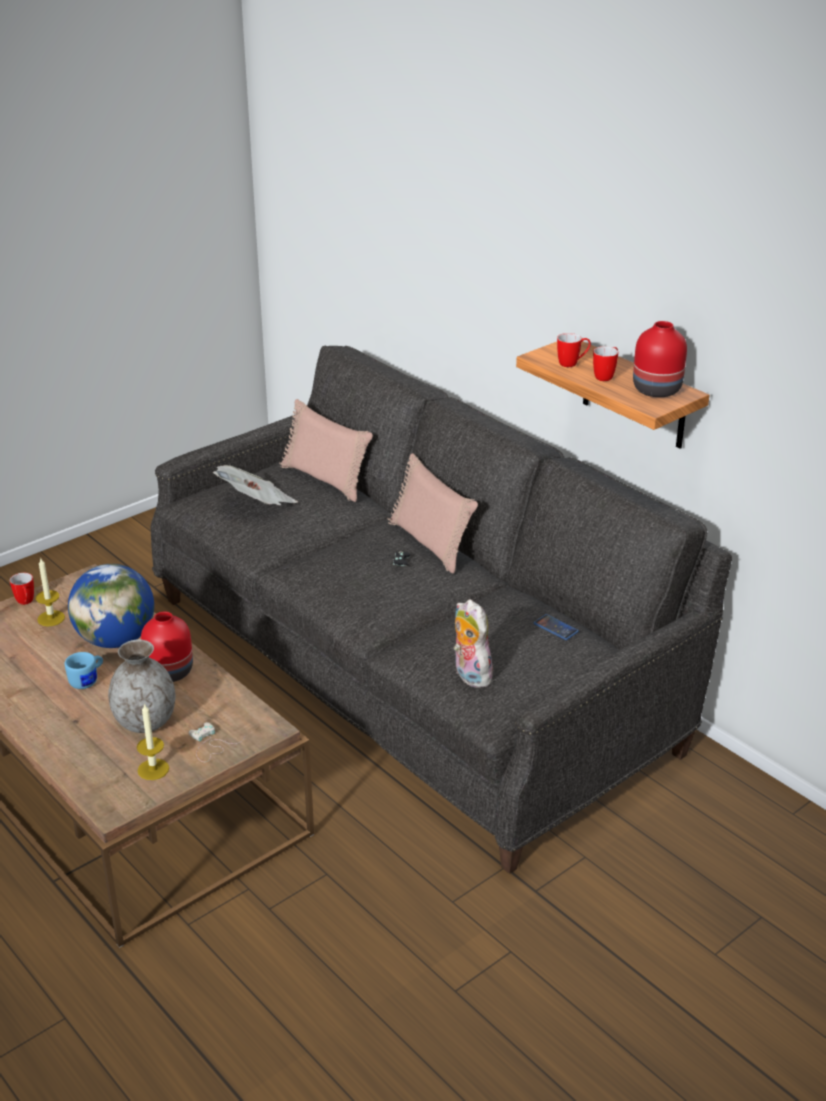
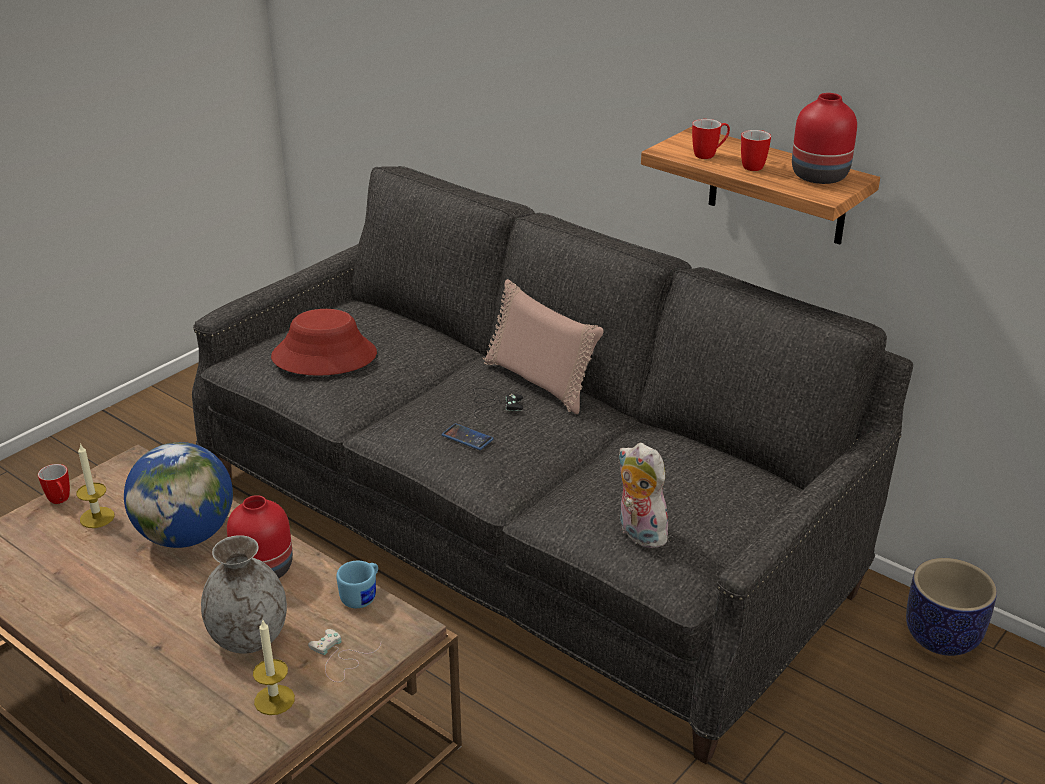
camera: 10 degrees left, 0 degrees up
(87, 680) = (162, 592): blue mug -> blue mug (362, 596)
(257, 504) = (324, 356): newspaper -> red hat
(326, 480) = (396, 321): beige pillow -> none
(555, 628) = (717, 466): phone -> phone (467, 437)
(750, 799) = (943, 637): none -> planter

